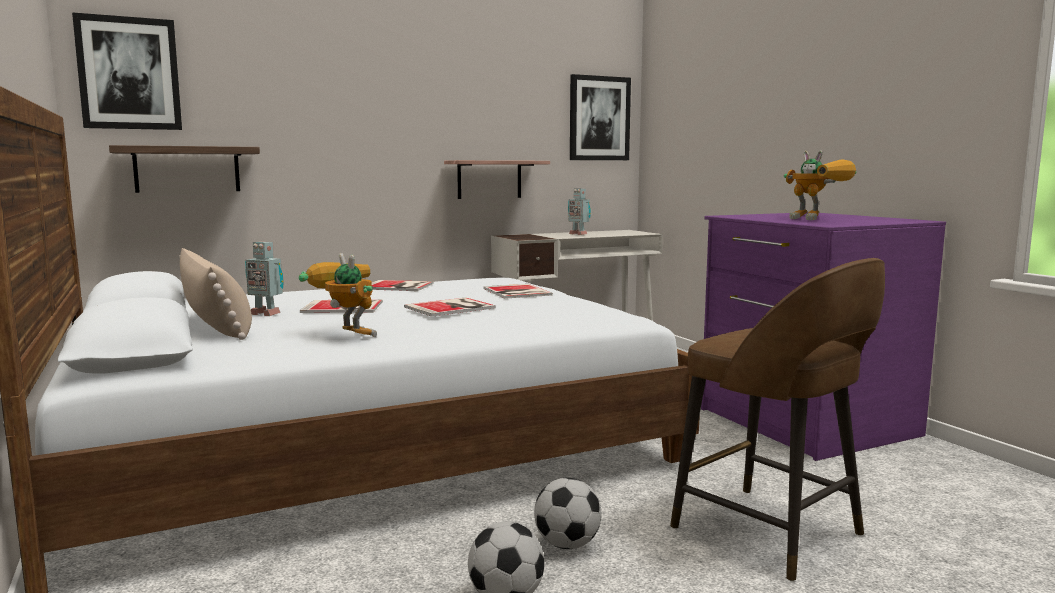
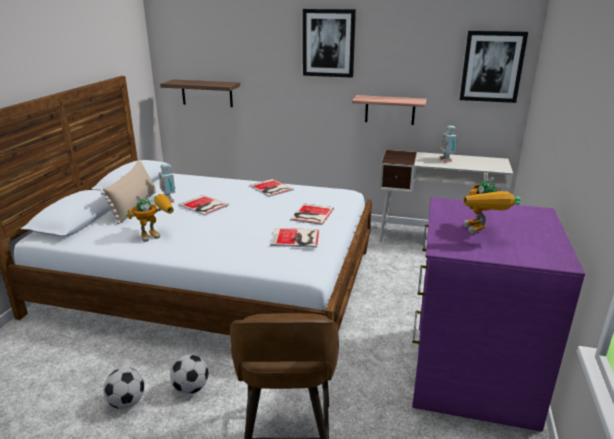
camera: 40 degrees right, 15 degrees up
(129, 73) = (179, 39): picture -> picture (328, 43)
(345, 335) = (156, 234): toy robot -> toy robot turned 60 degrees clockwise
(452, 307) = (239, 224): book -> book (296, 238)

